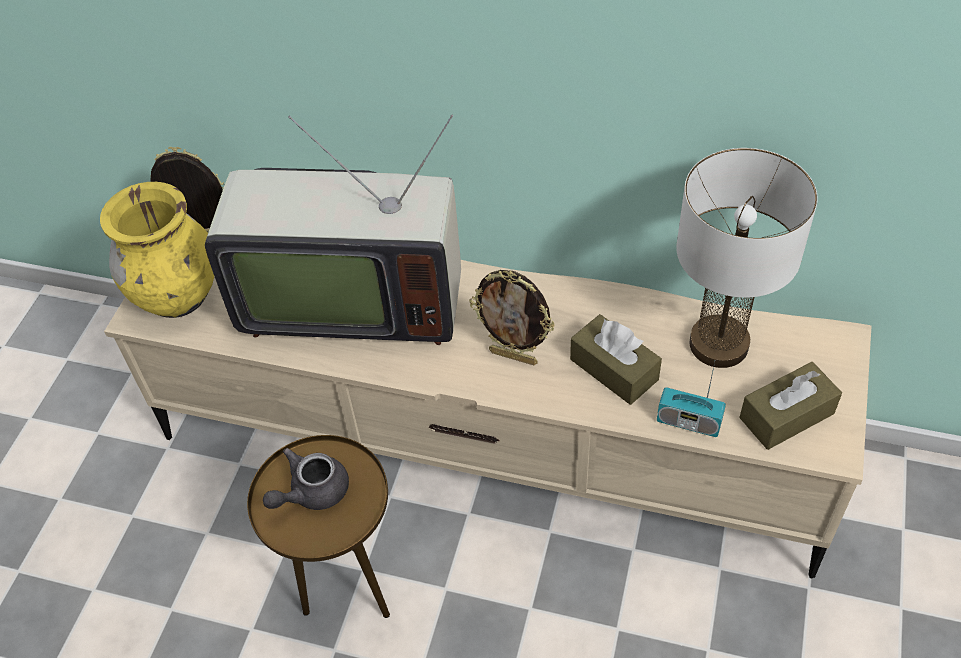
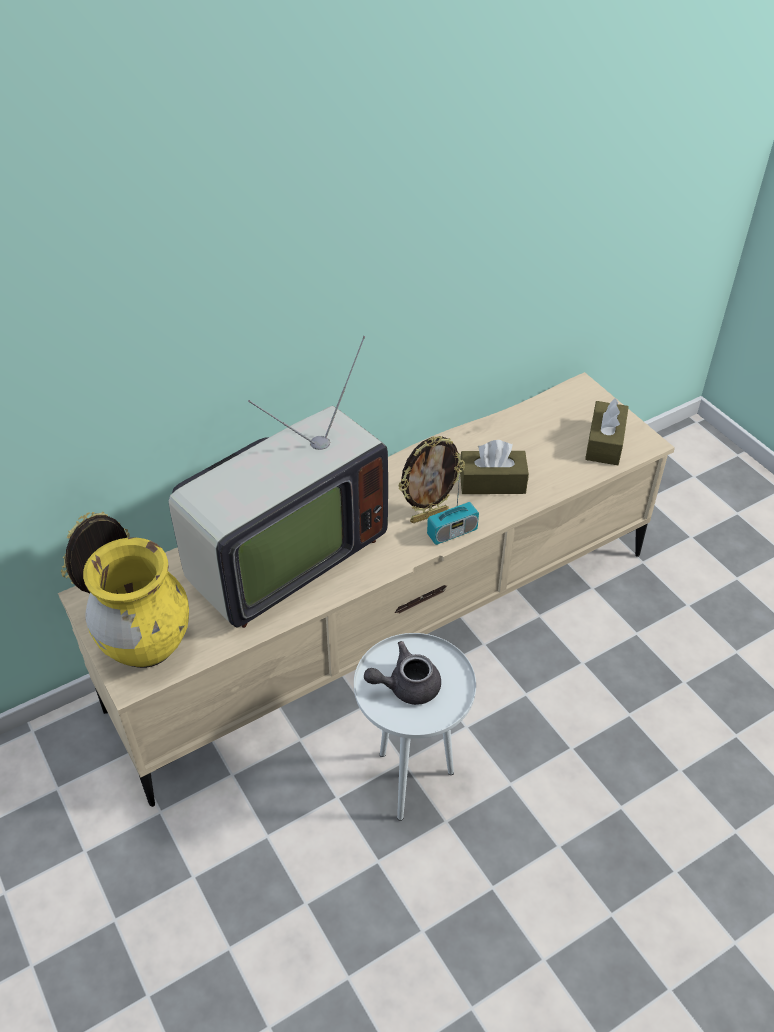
camera: 50 degrees left, 5 degrees down
(311, 492) = (406, 686): grey teapot -> grey teapot turned 75 degrees clockwise
(349, 591) = (411, 781): brown side table -> white side table
(688, 422) = (565, 480): radio -> radio (452, 532)
(718, 343) = (527, 431): table lamp -> none

